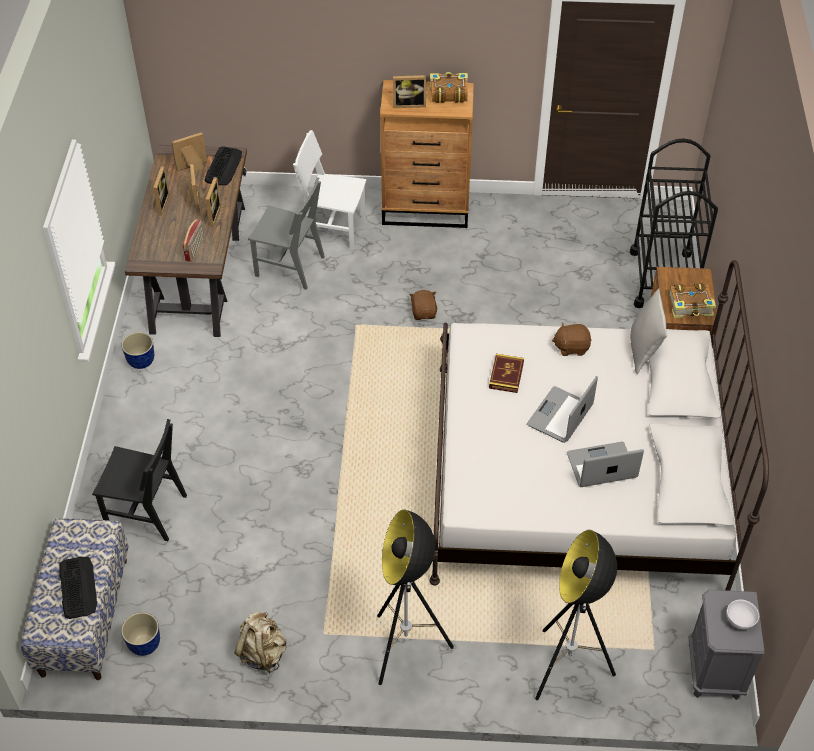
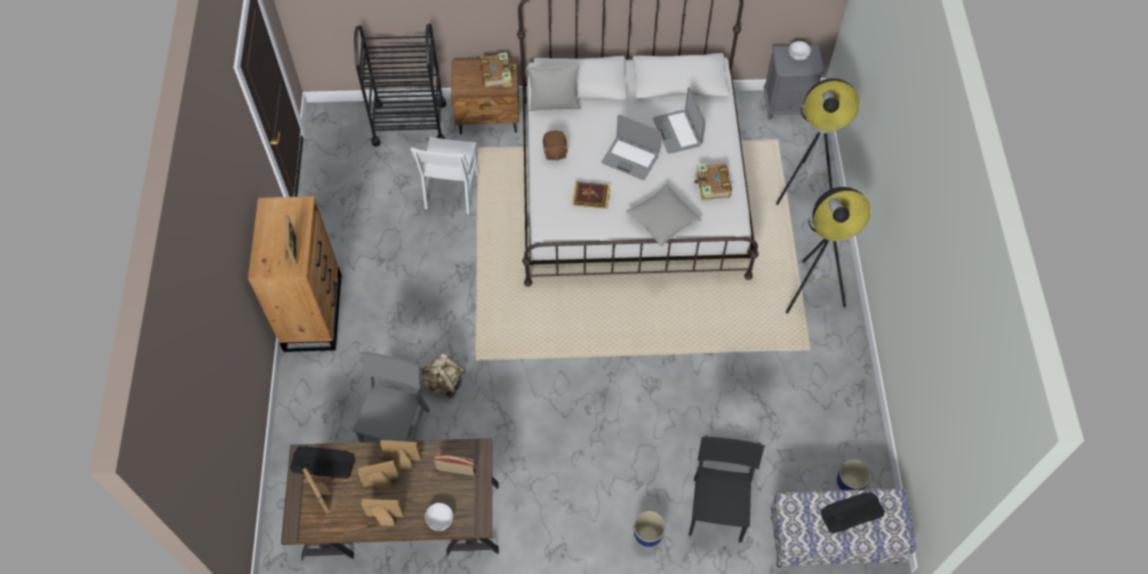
camera: 95 degrees left, 10 degrees up
(141, 361) = (536, 553): planter -> planter (647, 534)
(149, 238) = (440, 519): none -> white bowl
(263, 652) = (836, 391): beige backpack -> beige backpack (444, 383)
(333, 228) = (340, 395): white chair -> white chair (451, 190)
(424, 312) = (457, 304): brown plush toy -> none
(448, 93) = (274, 218): book -> book (712, 186)
(467, 438) = (663, 221): none -> grey pillow

